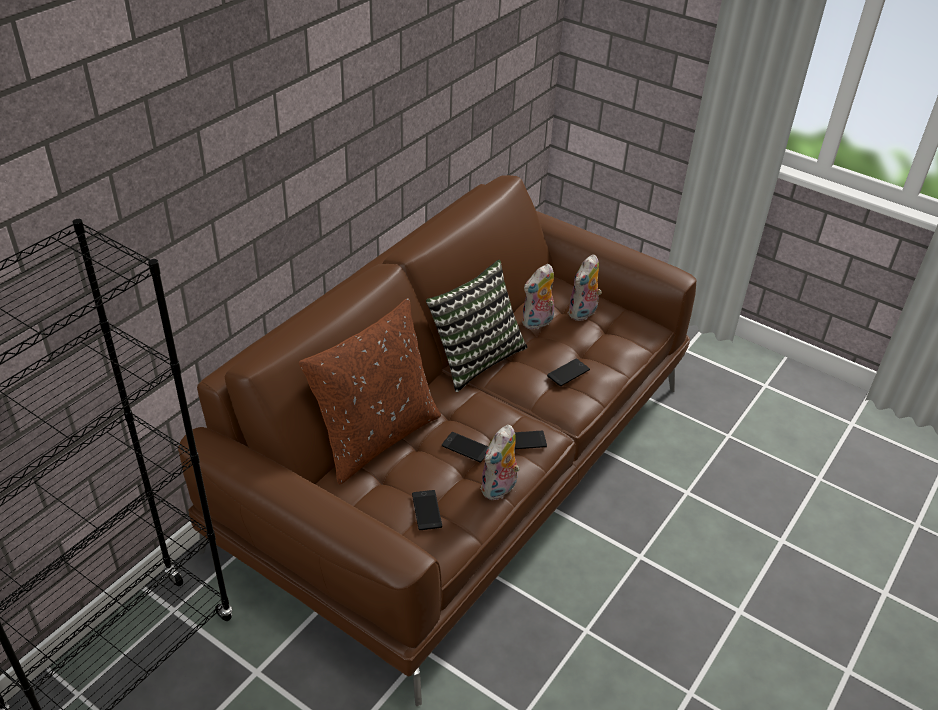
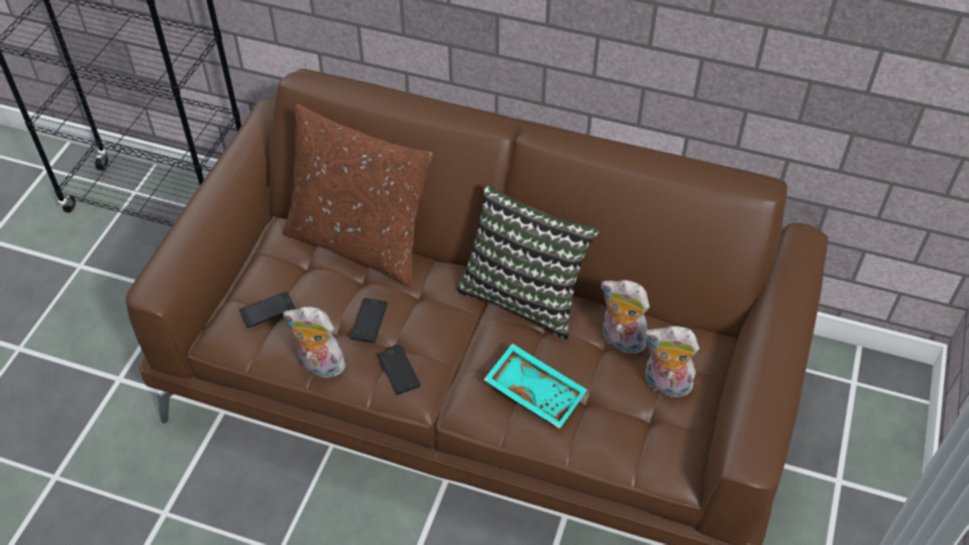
camera: 75 degrees right, 10 degrees up
(568, 373) = (536, 391): phone -> turquoise tray

